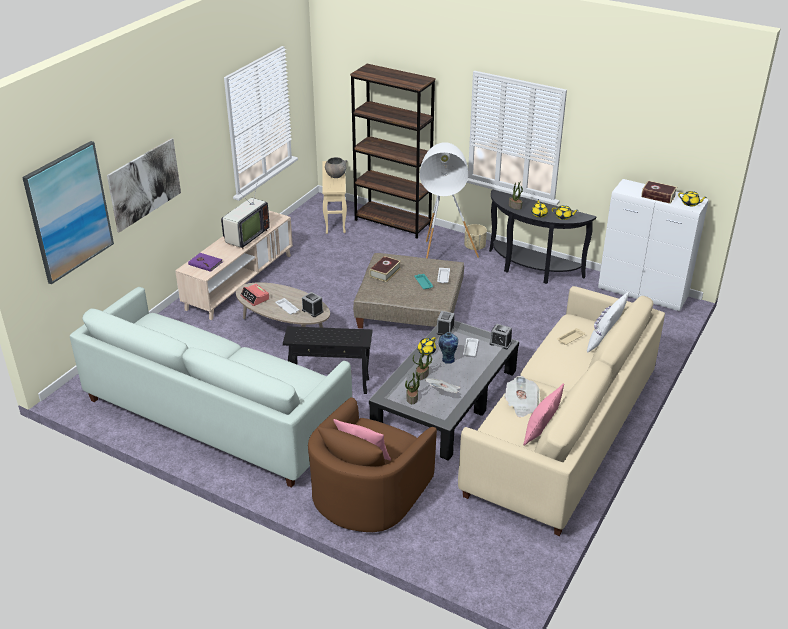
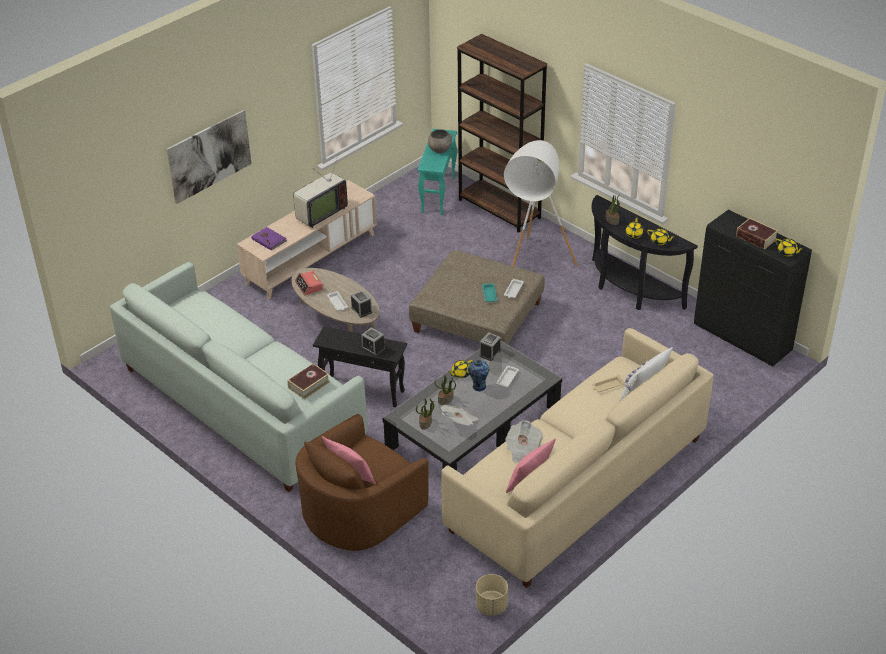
camera: 15 degrees right, 5 degrees up
(69, 212) = (123, 184): picture -> none
(335, 218) = (438, 194): beige side table -> turquoise side table
(385, 272) = (453, 275): book -> book (309, 385)
(474, 247) = (578, 253): beige planter -> beige planter (491, 606)
(500, 343) = (541, 377): alarm clock -> alarm clock (373, 348)
(643, 293) = (743, 338): white cabinet -> black cabinet

